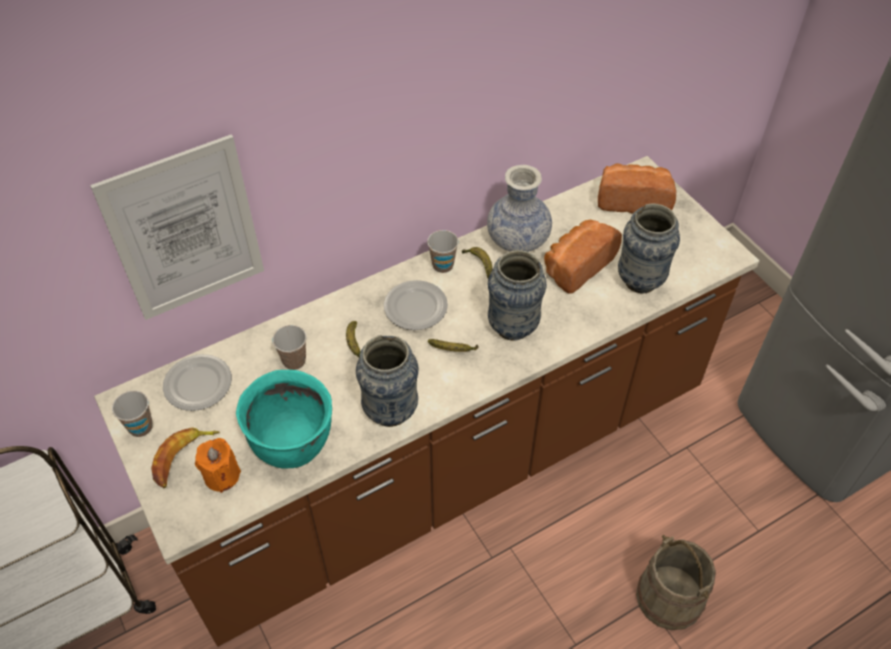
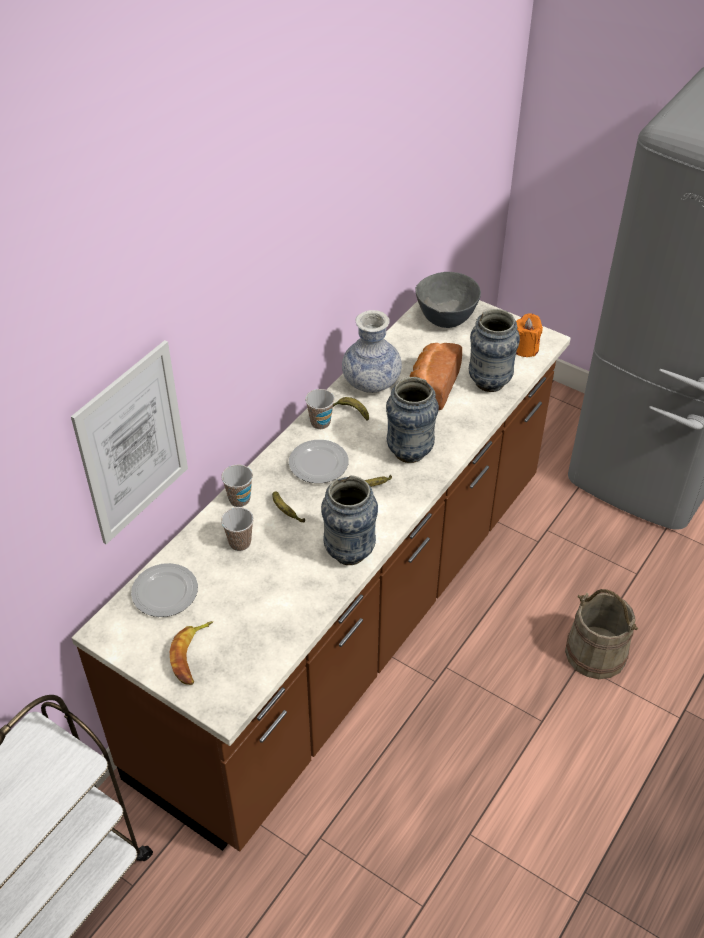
camera: 25 degrees left, 5 degrees down
(140, 427) = (135, 646): cup -> cup (239, 499)
(222, 476) = (236, 656): orange candle -> orange candle (525, 348)
(293, 443) = (282, 607): turquoise cooking pot -> none
(633, 200) = (446, 321): bread -> grey bowl

